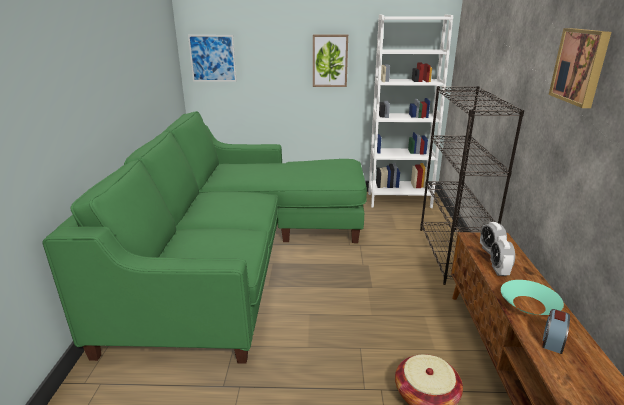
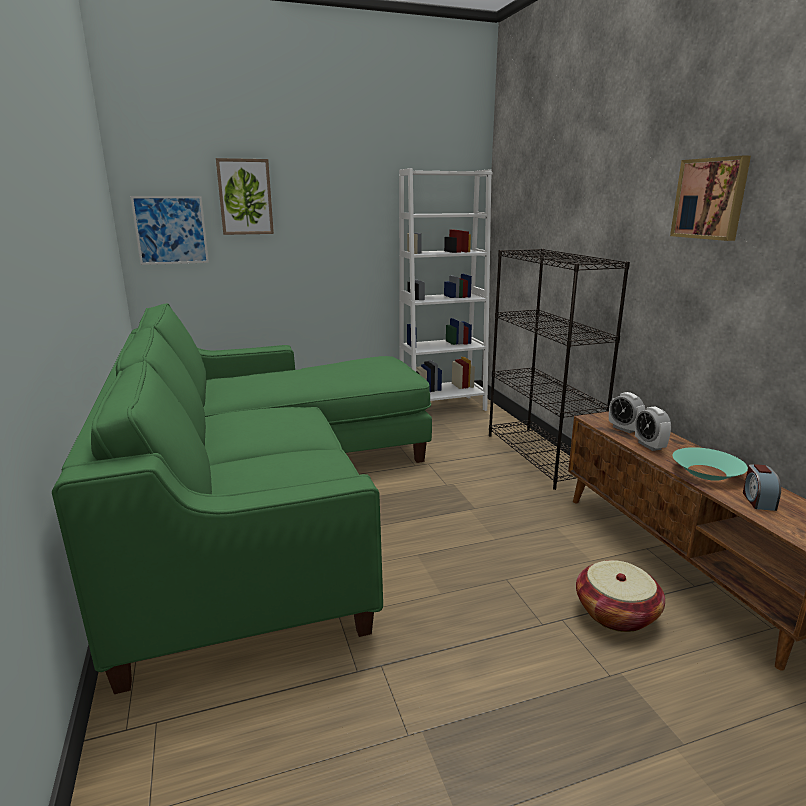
camera: 20 degrees left, 5 degrees down
(330, 61) = (339, 230): picture -> picture (245, 197)

